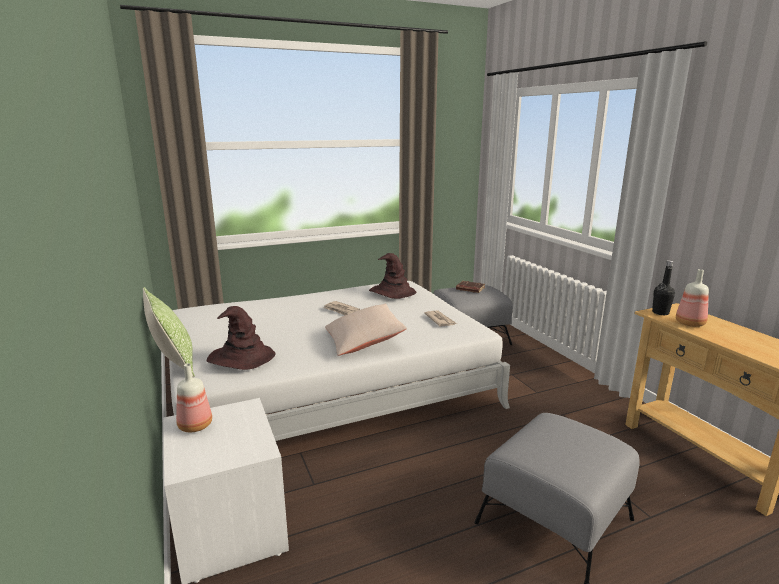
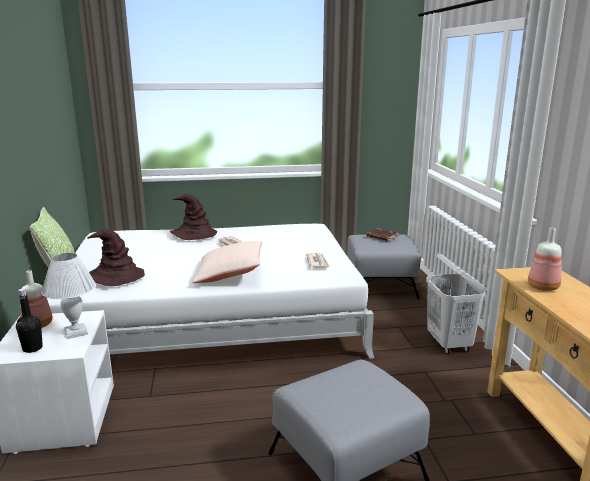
camera: 15 degrees right, 0 degrees up
(249, 427) = (76, 332): none -> white table lamp
(392, 293) = (293, 233): brown hat -> brown hat (193, 234)
(565, 384) = (449, 344): none -> white laundry basket
(660, 313) = (521, 273): black bottle -> black bottle (32, 348)

